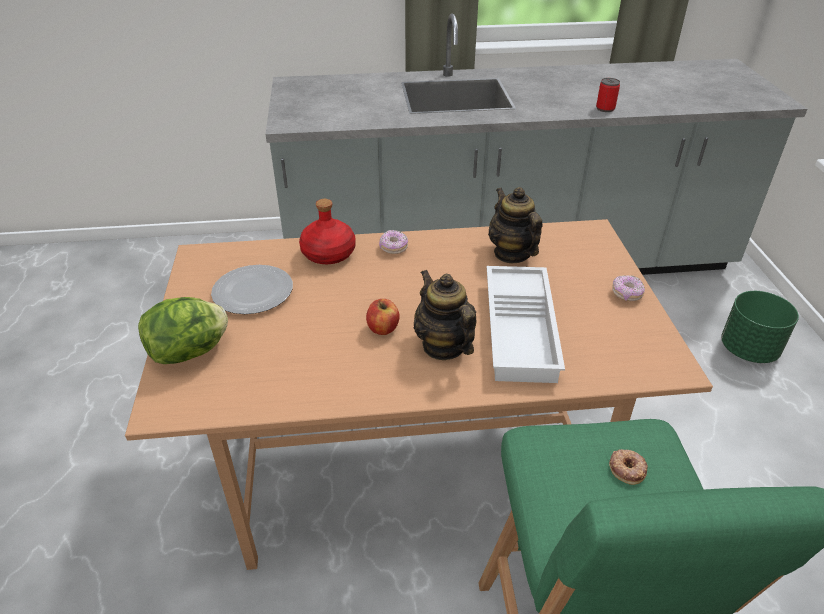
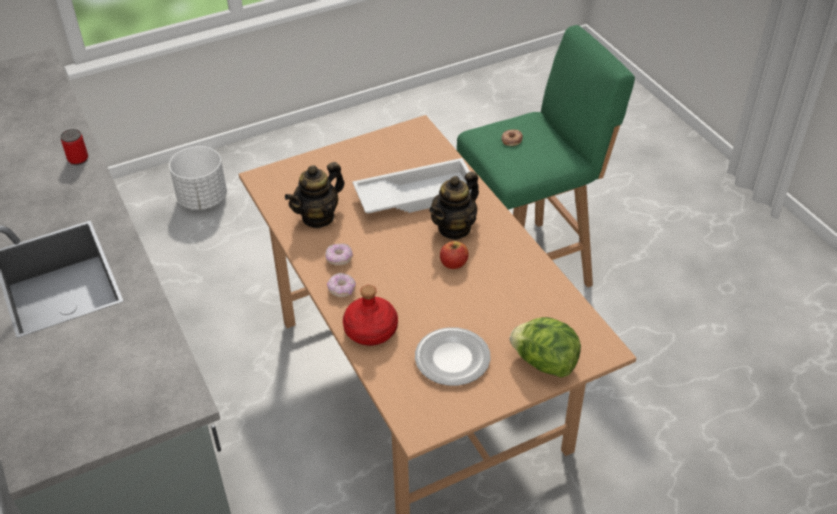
camera: 110 degrees left, 5 degrees up
(626, 294) = (347, 153): donut -> donut (339, 259)
(748, 350) = (203, 199): green planter -> white planter

